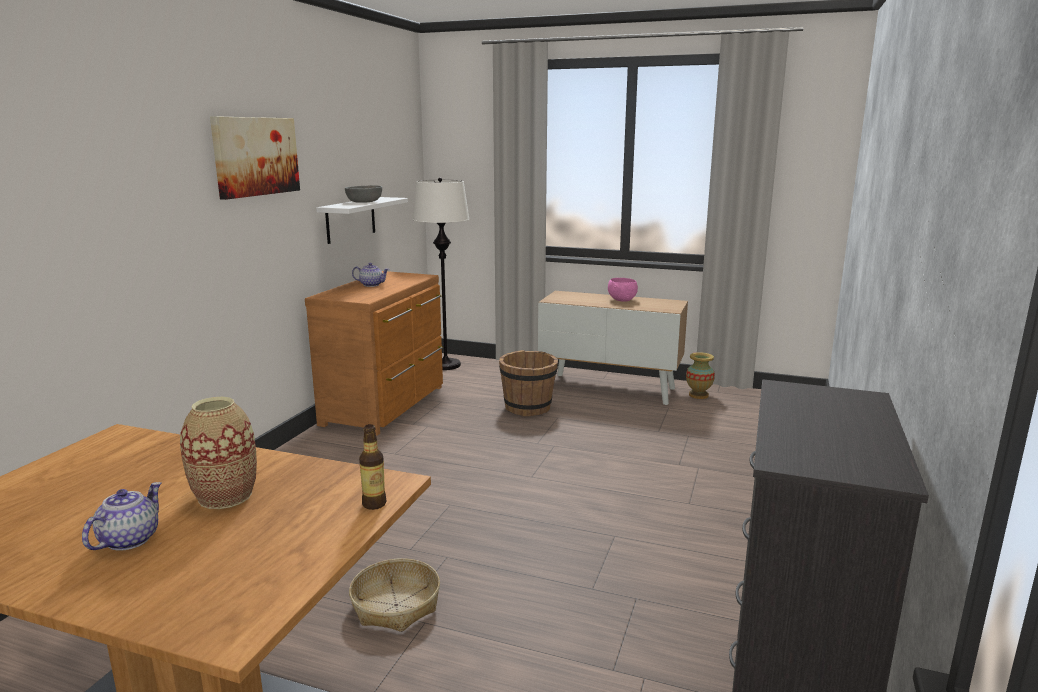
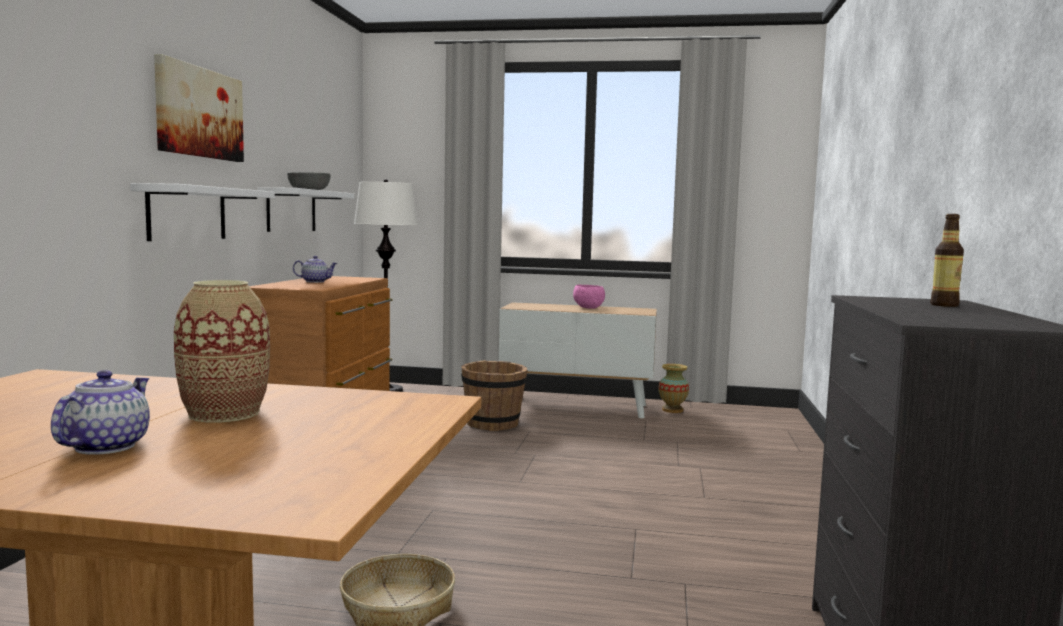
camera: 10 degrees left, 10 degrees down
(251, 246) = (187, 213): none -> white shelf
(374, 504) = (427, 414): bottle -> bottle (944, 305)

